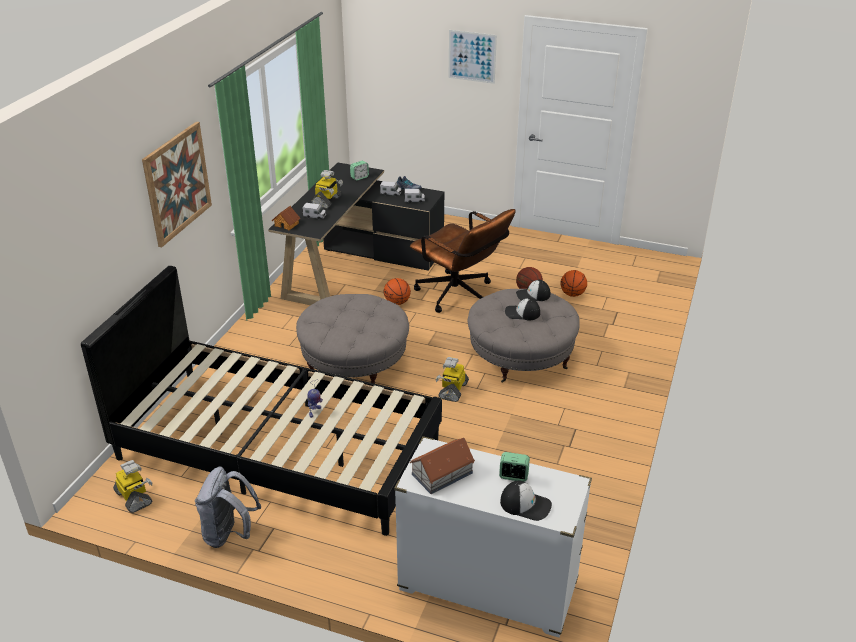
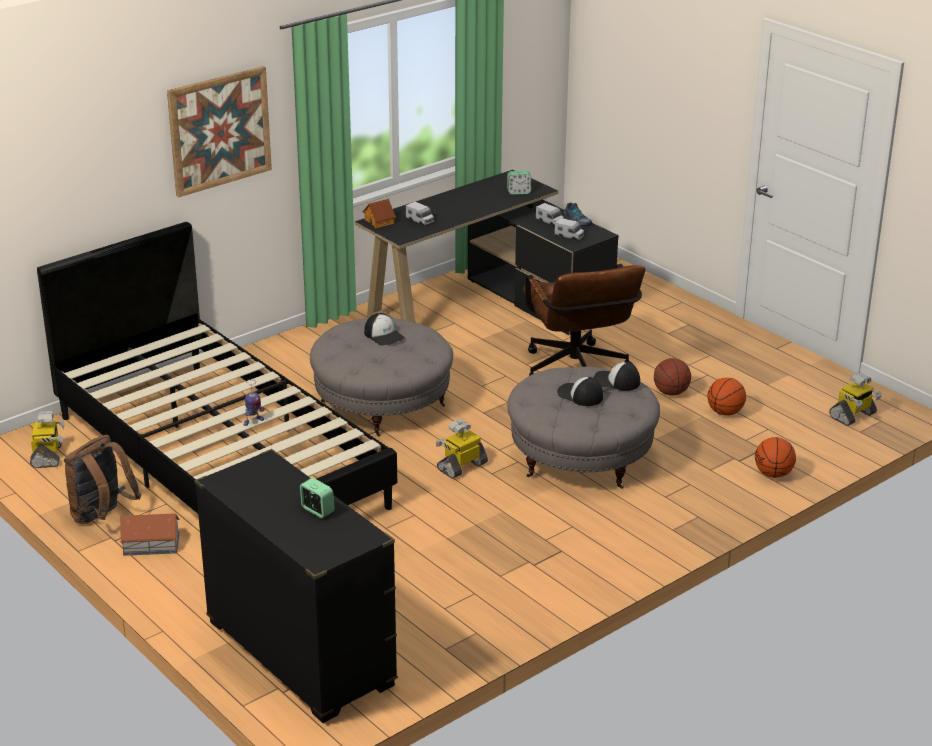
camera: 30 degrees right, 5 degrees down
(229, 534) = (102, 517): grey backpack -> brown backpack
(327, 201) = (451, 209): toy robot -> toy robot (853, 416)
(397, 302) = (495, 359): basketball -> basketball (773, 474)
(443, 473) = (252, 485): toy house -> toy house (152, 544)
(472, 56) = (703, 63): picture -> none
(487, 587) = (299, 654): white dresser -> black dresser
(526, 504) = (300, 536): cap -> cap (384, 335)

